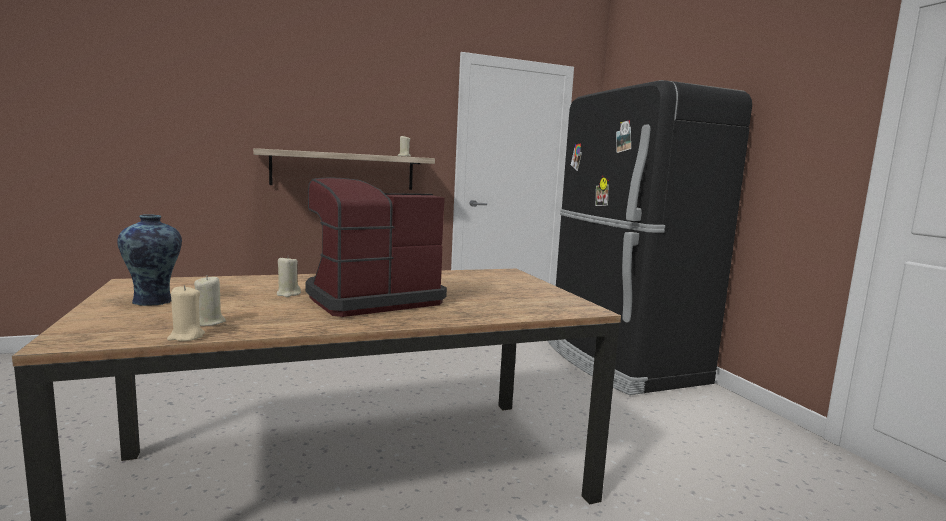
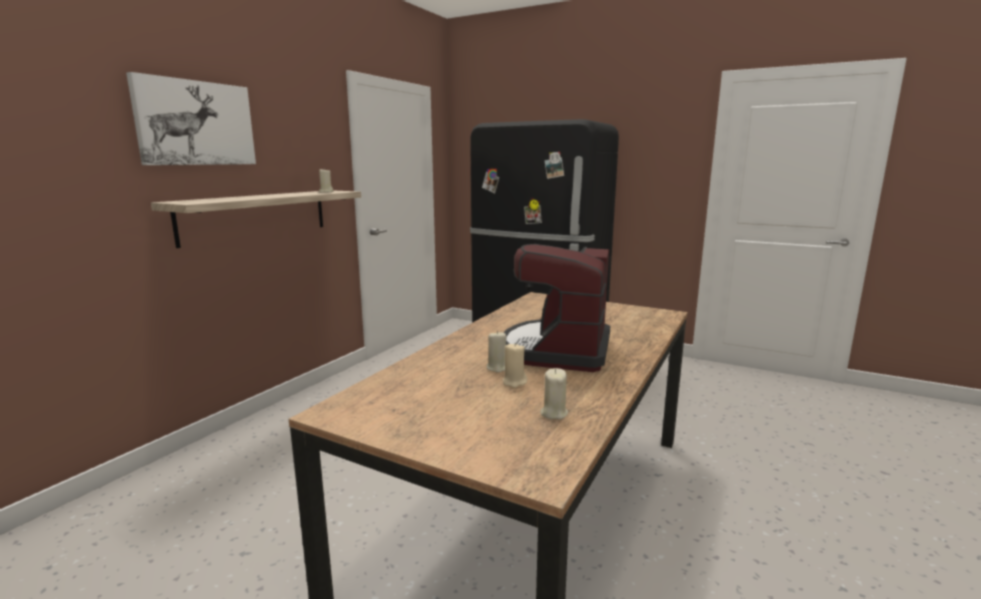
camera: 40 degrees left, 5 degrees up
(154, 301) = (440, 418): vase -> none
(186, 337) = (589, 429): beige candle -> beige candle (514, 382)
(299, 94) = (195, 123): none -> picture

